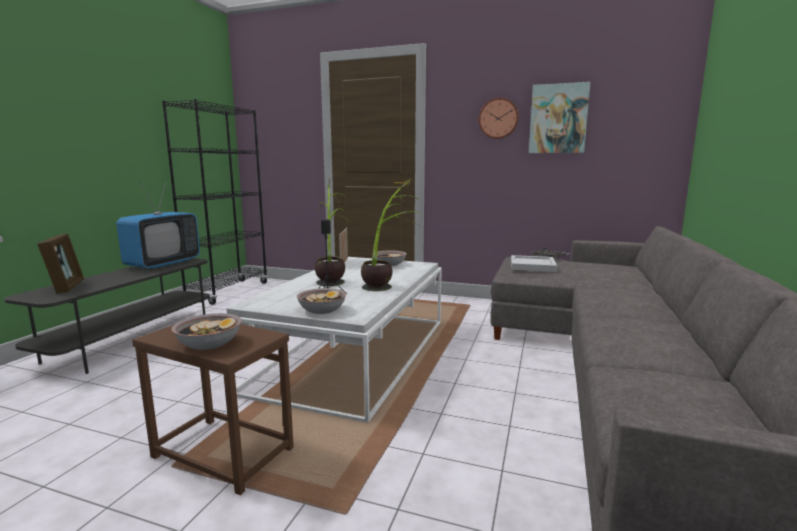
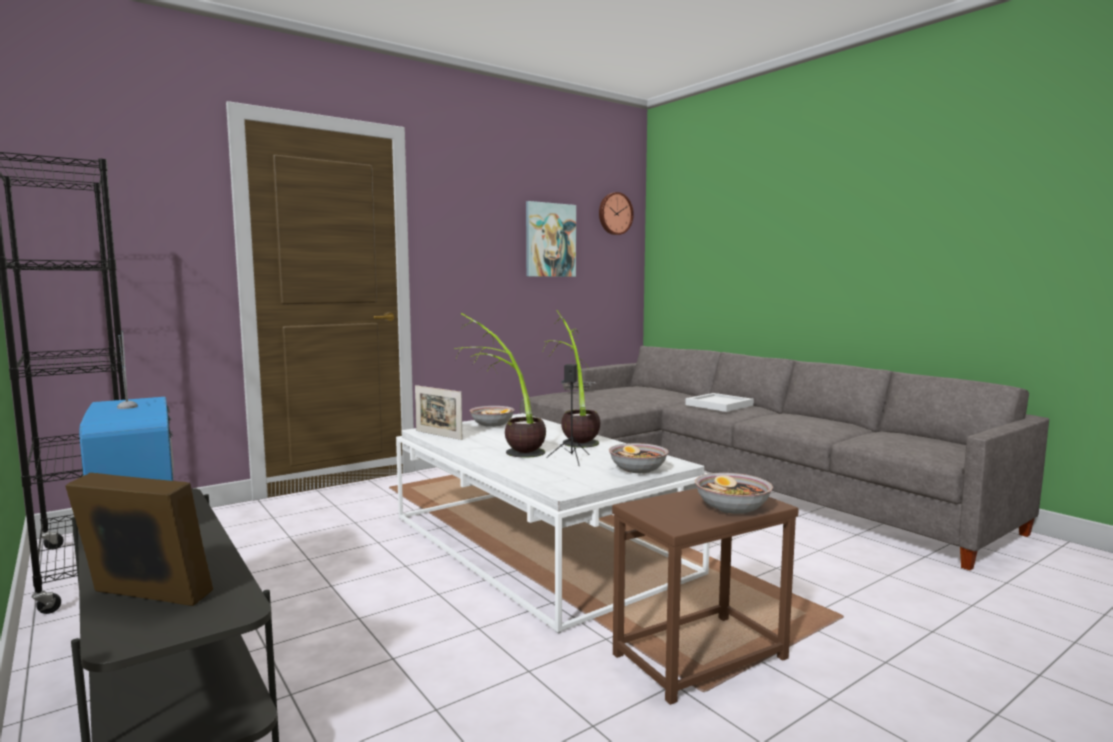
camera: 55 degrees left, 5 degrees down
(498, 118) = (494, 235): wall clock -> wall clock (614, 214)
(533, 266) = (597, 398): white tray -> white tray (720, 405)

